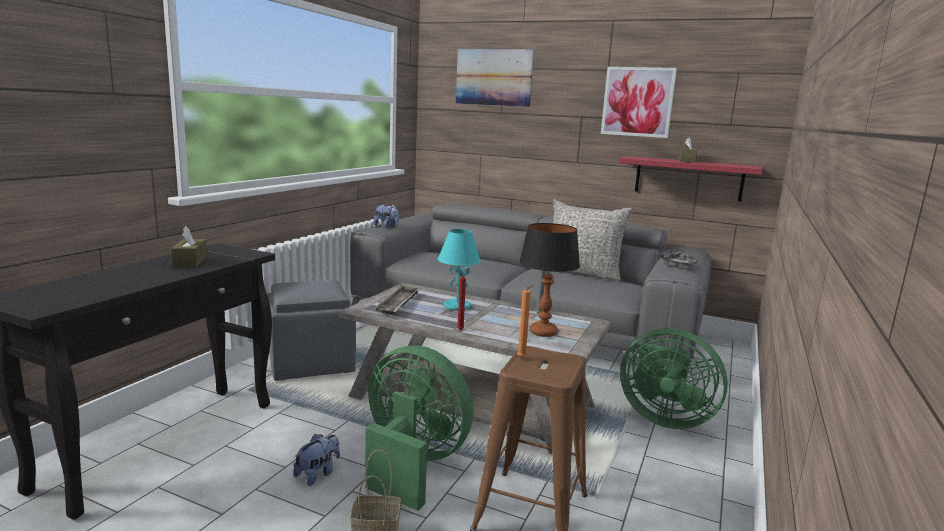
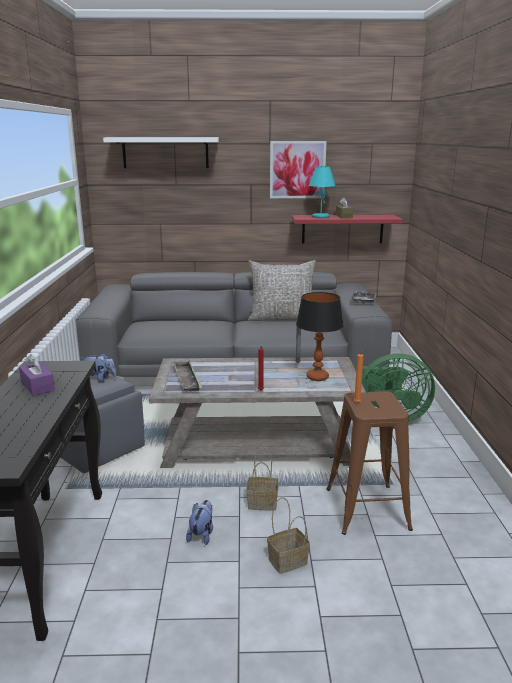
camera: 25 degrees left, 5 degrees up
(190, 261) = (37, 386): brown tissue box -> purple tissue box
(386, 226) = (101, 306): plush toy -> plush toy (99, 379)
(412, 463) = (261, 503): green fan -> basket
(456, 306) = (233, 371): turquoise table lamp -> turquoise table lamp (320, 216)
(493, 77) = (165, 152): picture -> white shelf

